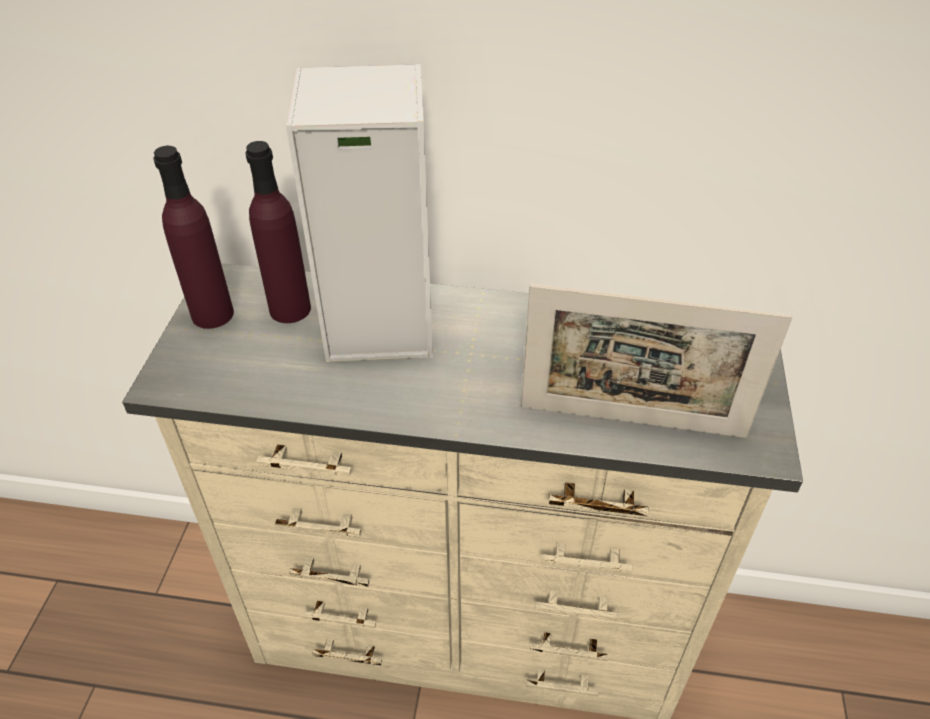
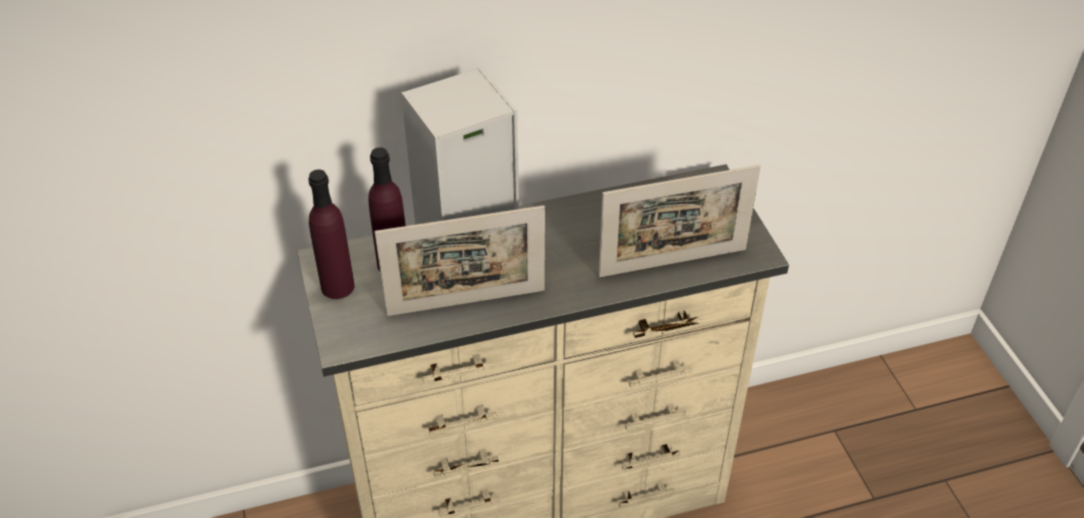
camera: 25 degrees left, 0 degrees up
(337, 381) = (466, 302): none -> picture frame

